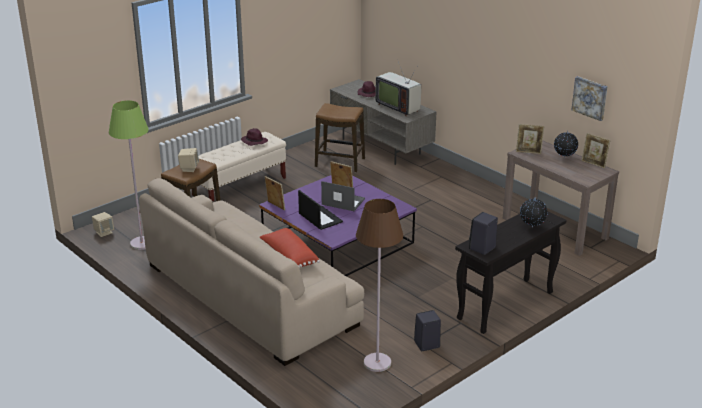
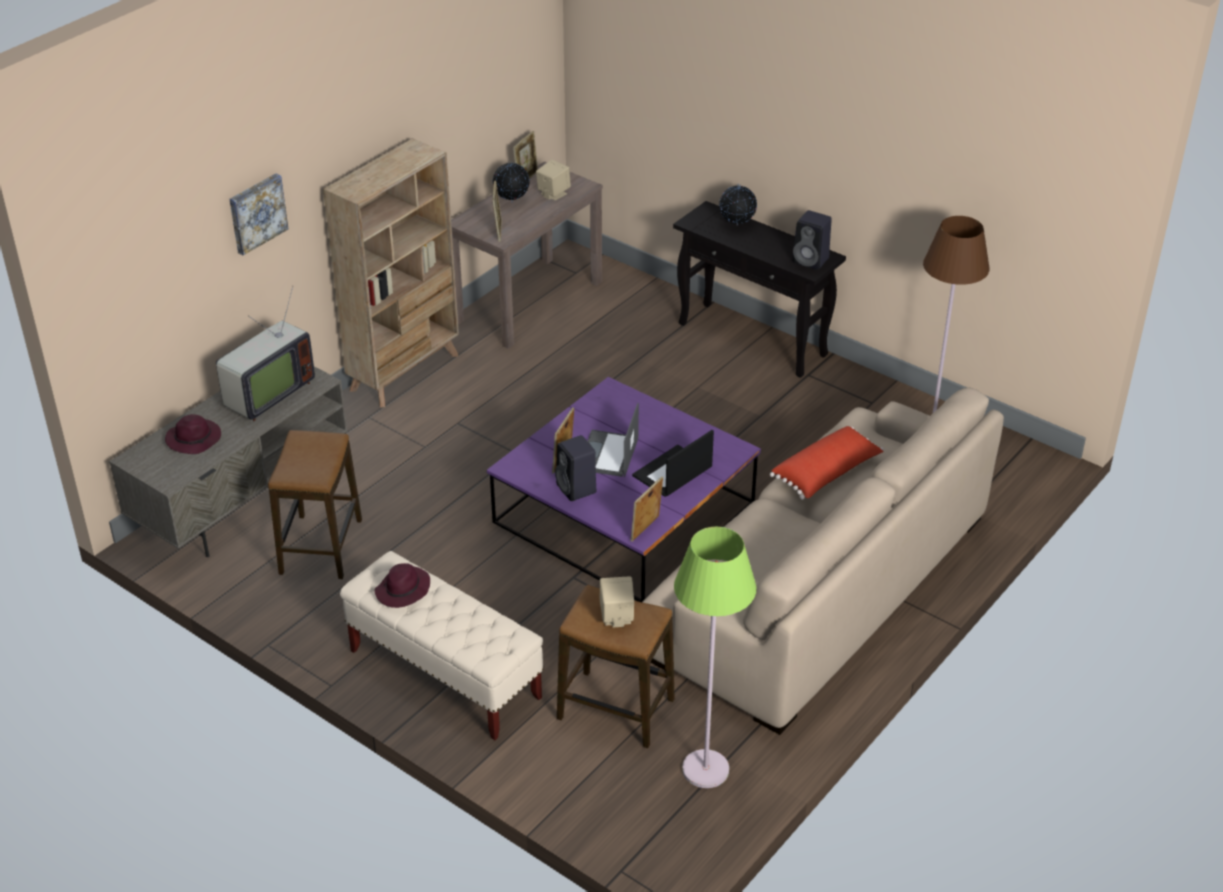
camera: 100 degrees left, 10 degrees up
(104, 232) = (679, 844): beige speaker -> beige speaker (553, 194)
(426, 344) = (871, 400): black speaker -> black speaker (577, 489)
(481, 187) = (405, 372): none -> beige bookcase
(590, 97) = (492, 102): picture -> picture (256, 213)

